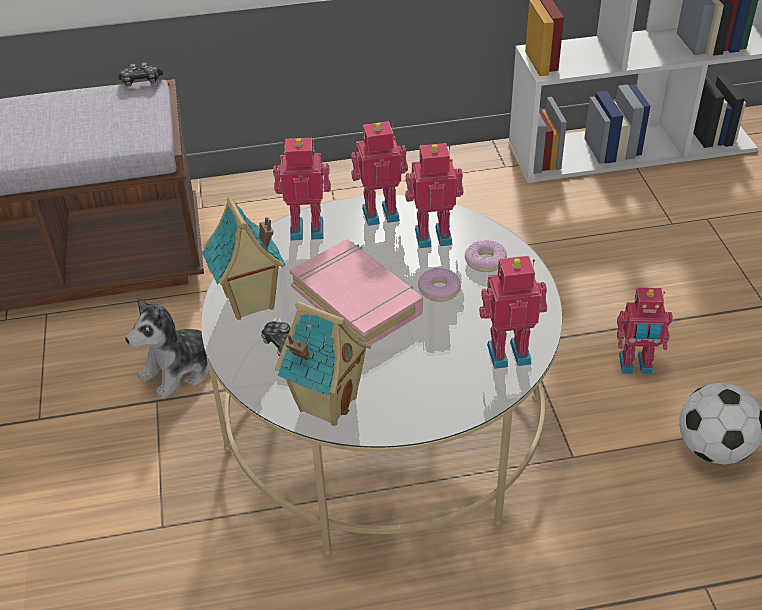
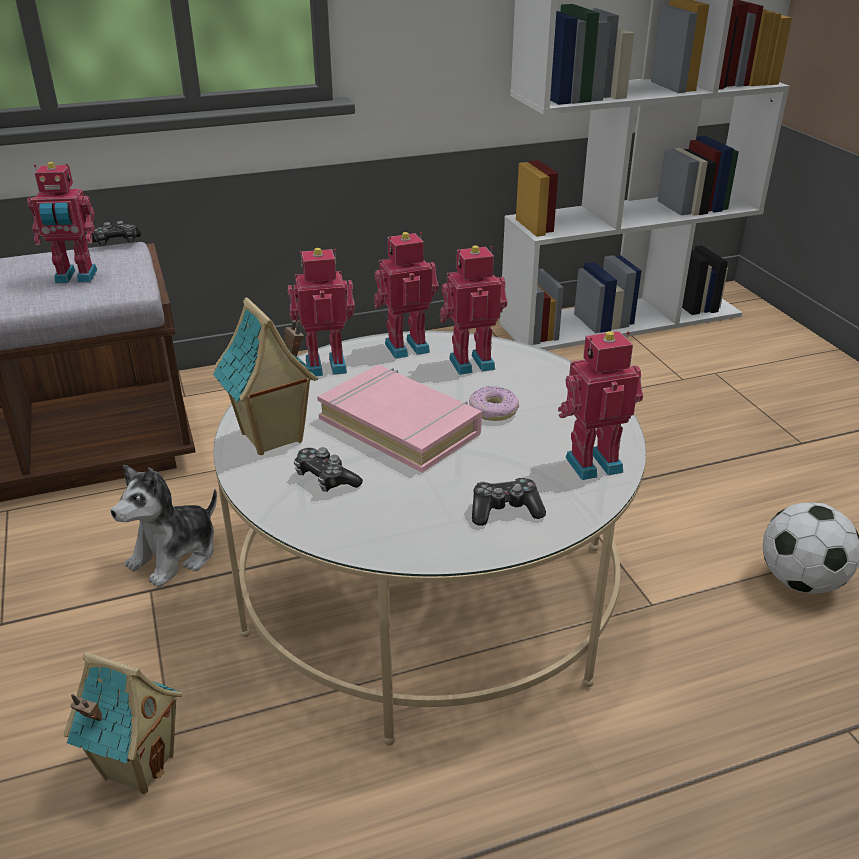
camera: 10 degrees left, 10 degrees down
(326, 403) = (389, 531): toy house -> toy house (137, 765)
(423, 392) = (505, 510): none -> game controller
(485, 261) = (537, 381): donut -> none
(635, 366) = (690, 508): toy robot -> toy robot (75, 277)

